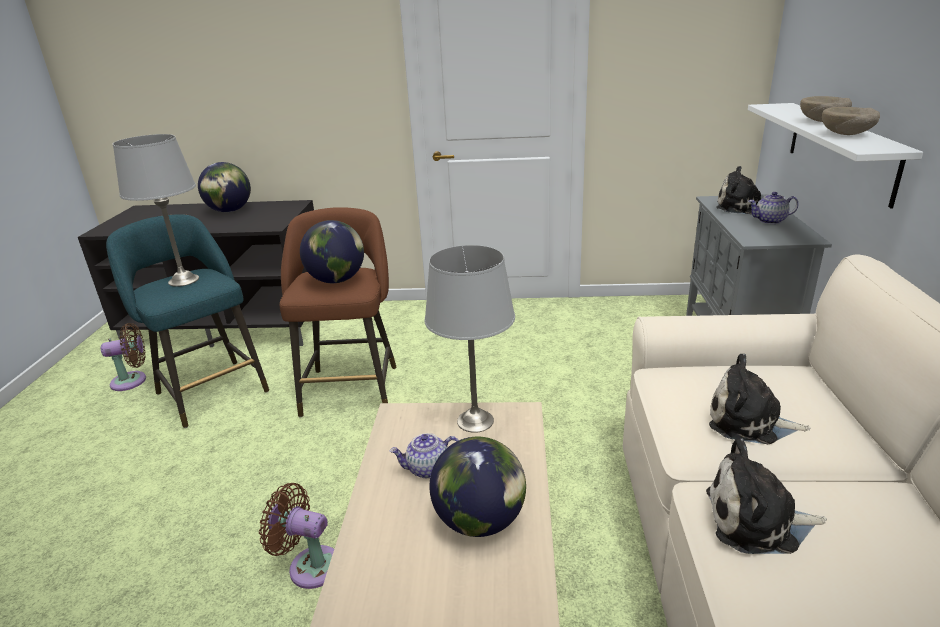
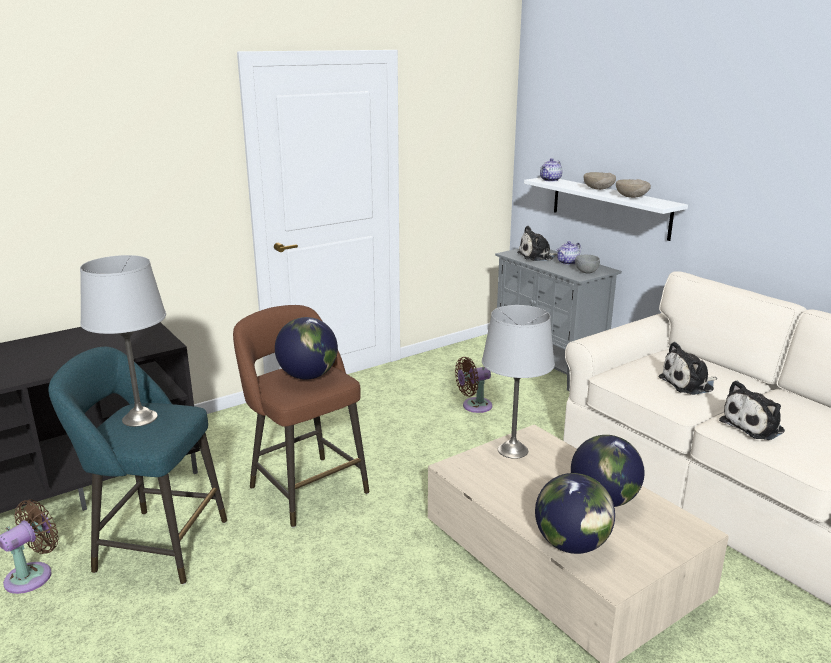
camera: 40 degrees left, 5 degrees down
(229, 211) = (70, 341): globe -> globe (572, 545)
(310, 565) = (465, 613): brown fan -> brown fan (474, 406)
(427, 469) = (529, 489): teapot -> teapot (550, 180)
(774, 236) = (586, 272): none -> grey bowl

